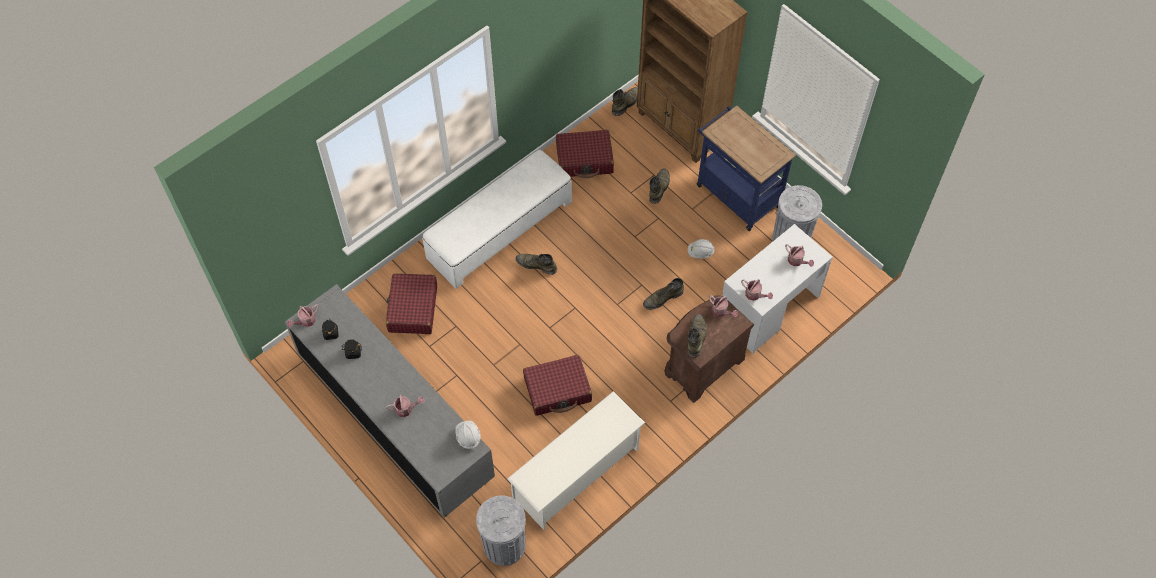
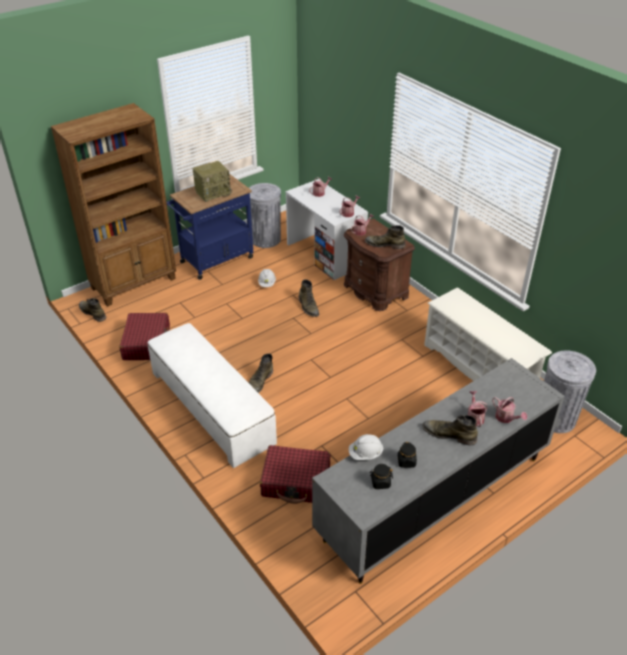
camera: 85 degrees left, 20 degrees down
(305, 321) = (363, 508): watering can -> watering can (506, 418)
(468, 437) = (500, 372): white hard hat -> white hard hat (365, 454)
(558, 390) = (396, 375): red suitcase -> none
(659, 187) = (194, 300): green boot -> green boot (449, 434)
(747, 145) = (213, 193): none -> radio

